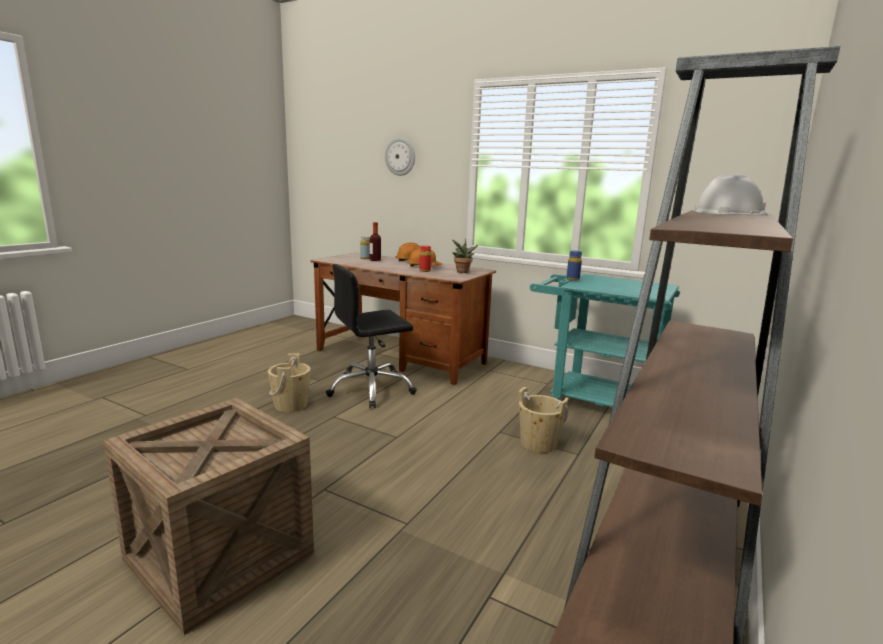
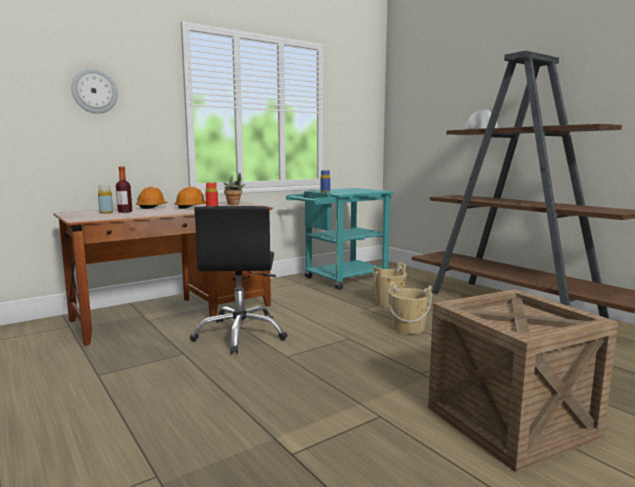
camera: 65 degrees left, 5 degrees down
(291, 405) = (236, 373): beige bucket -> beige bucket (408, 328)

